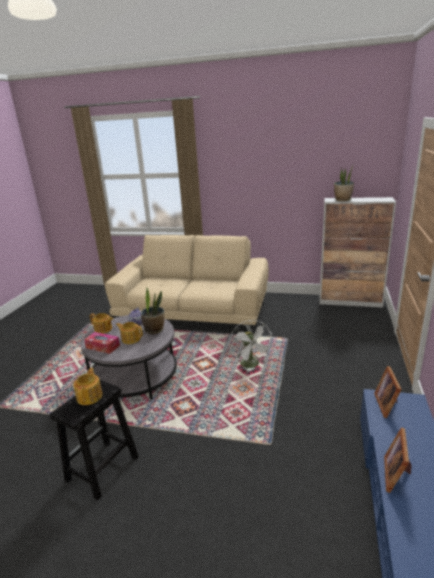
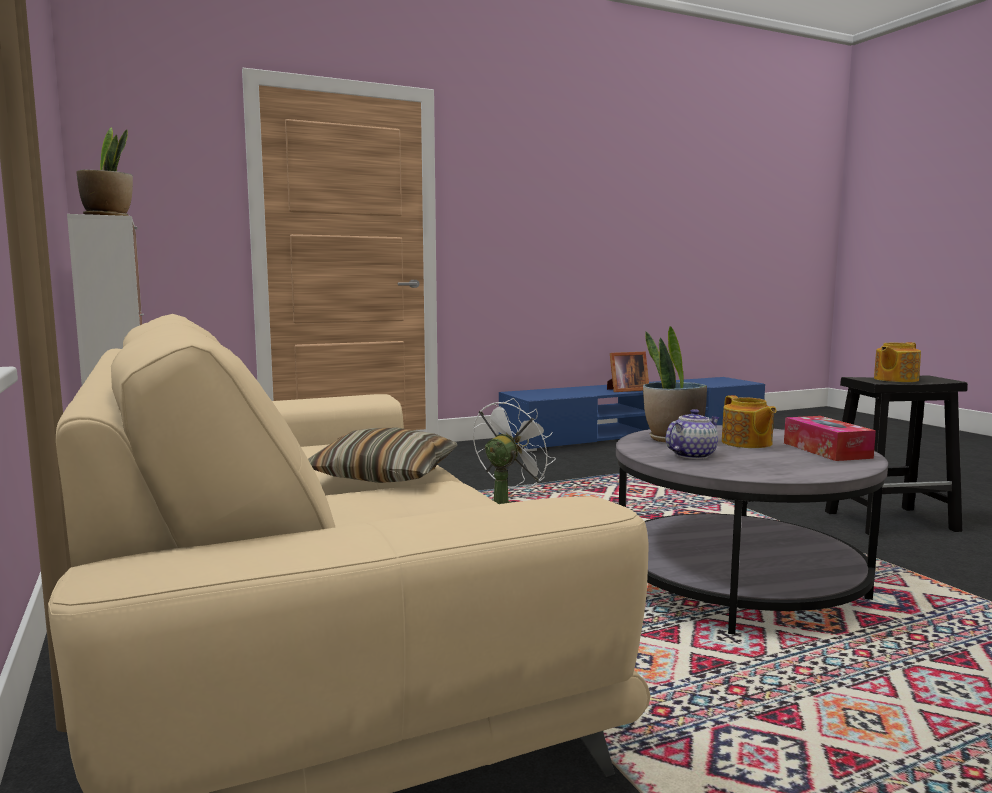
camera: 130 degrees left, 15 degrees down
(103, 329) = (798, 470): teapot -> none
(189, 287) = (385, 475): none -> pillow
(387, 404) = (540, 395): picture frame -> none

